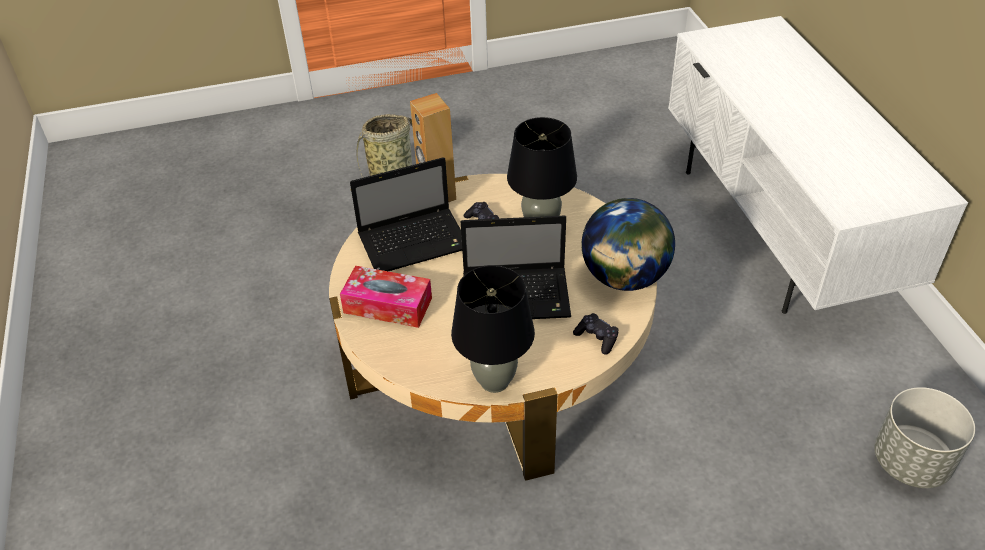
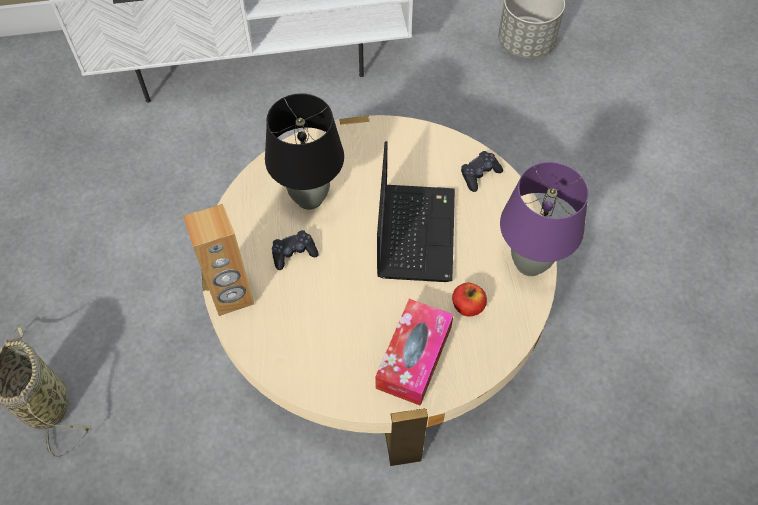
camera: 85 degrees left, 15 degrees up
(415, 241) = (311, 324): laptop -> none
(441, 337) = (467, 306): none -> apple
(494, 381) = (529, 264): black table lamp -> purple table lamp
(624, 277) = (402, 140): globe -> none

